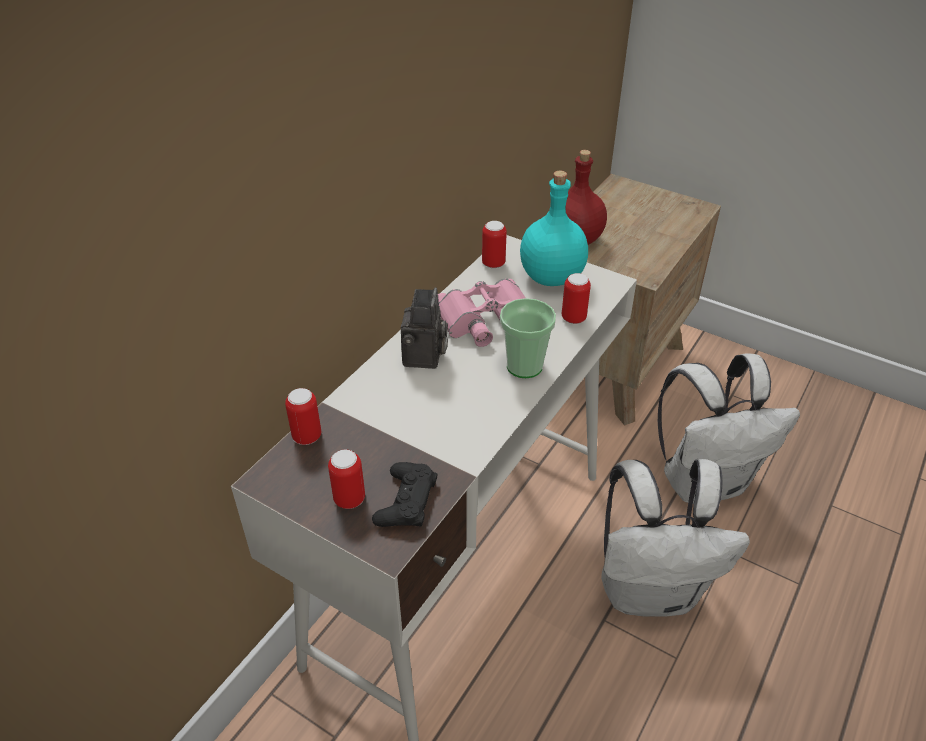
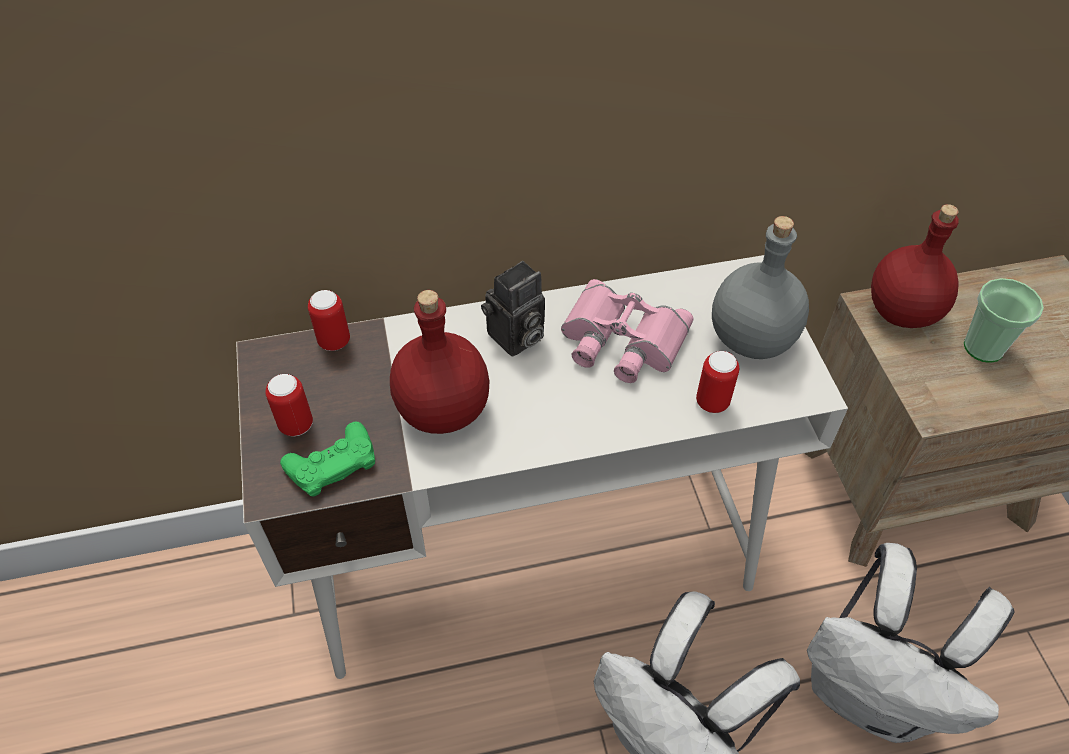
camera: 45 degrees right, 10 degrees up
(406, 501) = (332, 463): black game controller -> green game controller
(433, 424) = (441, 410): none -> red bottle
(493, 264) = (709, 282): can -> none
(524, 366) = (593, 416): cup -> cup (983, 347)
(550, 277) = (750, 338): turquoise bottle -> grey bottle

